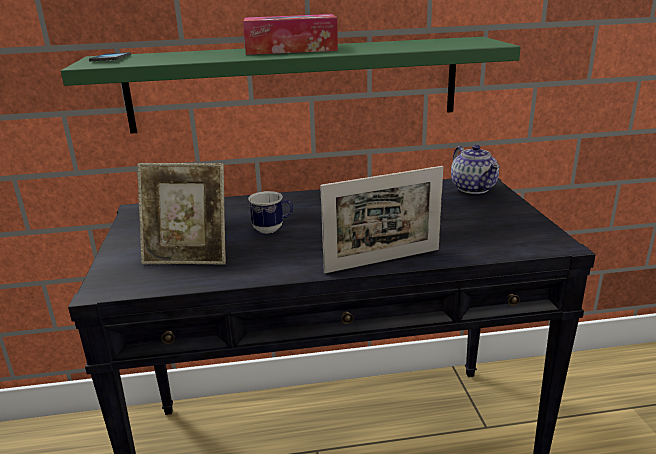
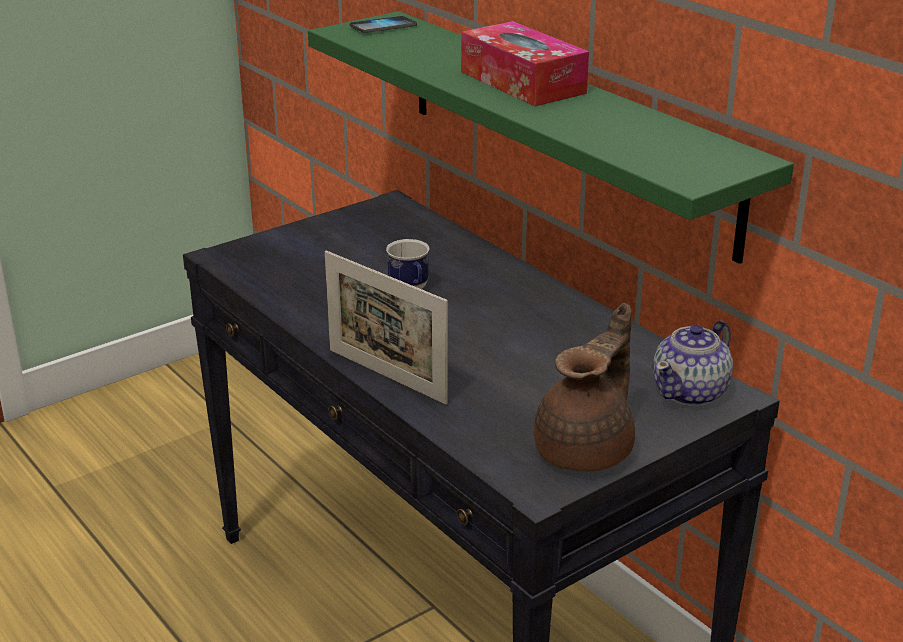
camera: 60 degrees right, 5 degrees up
(188, 257) = (307, 270): picture frame -> none
(519, 223) = (587, 450): none -> brown teapot

